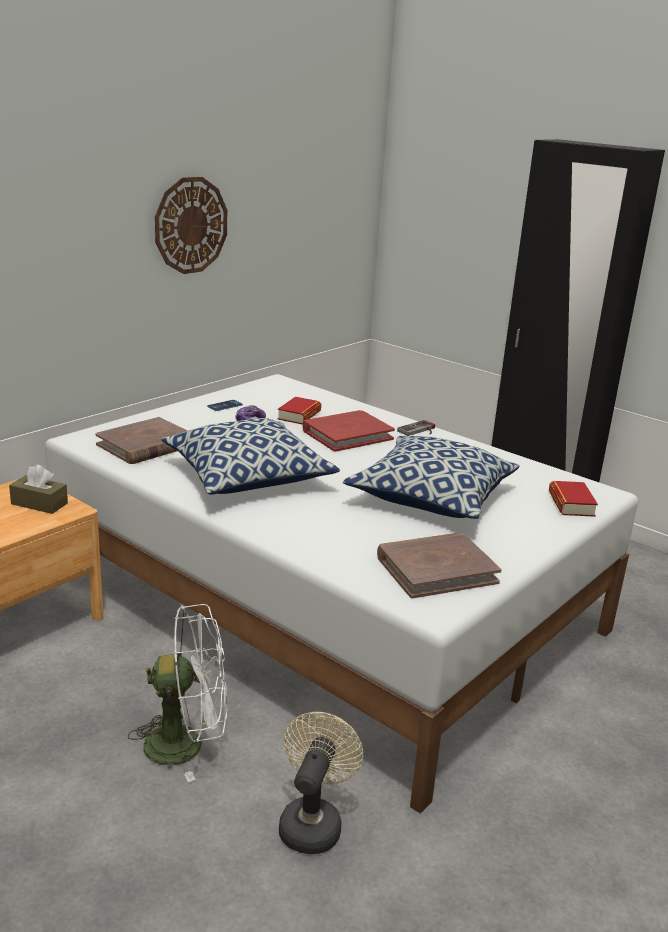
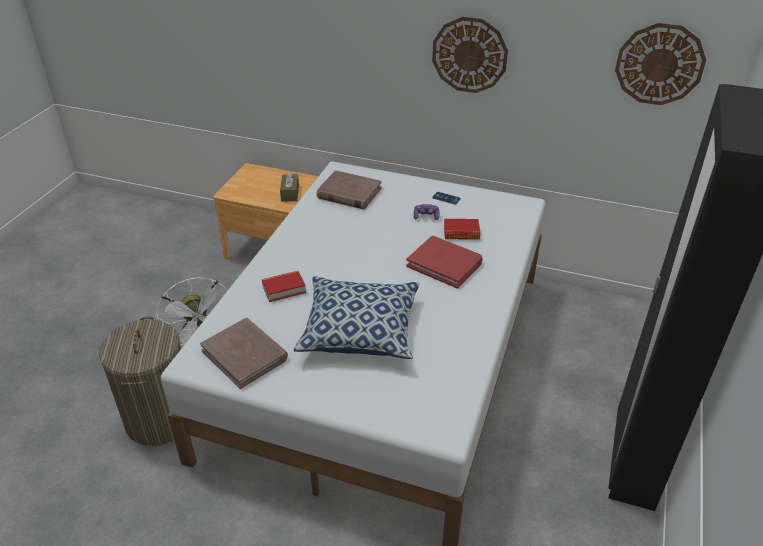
camera: 70 degrees right, 15 degrees up
(247, 478) = (330, 243): pillow -> none
(312, 822) = (160, 418): beige fan -> laundry basket
(334, 194) = (659, 64): none -> wall clock
(419, 431) = (490, 297): game controller -> none
(571, 504) = (404, 412): book -> book (284, 289)

